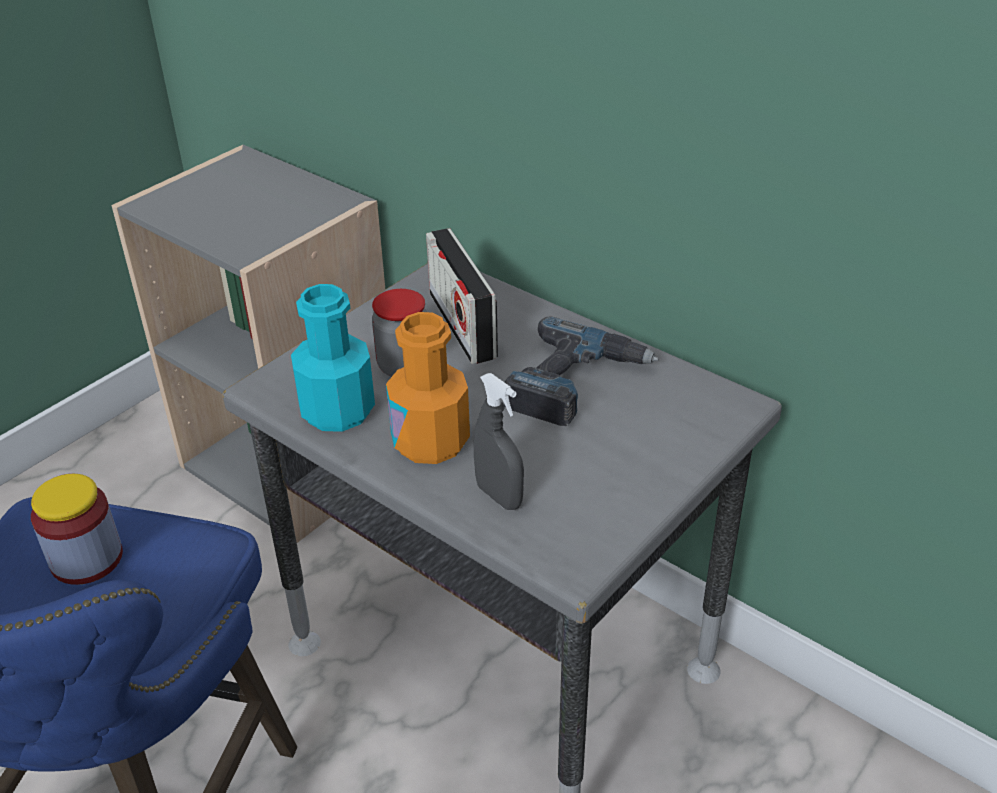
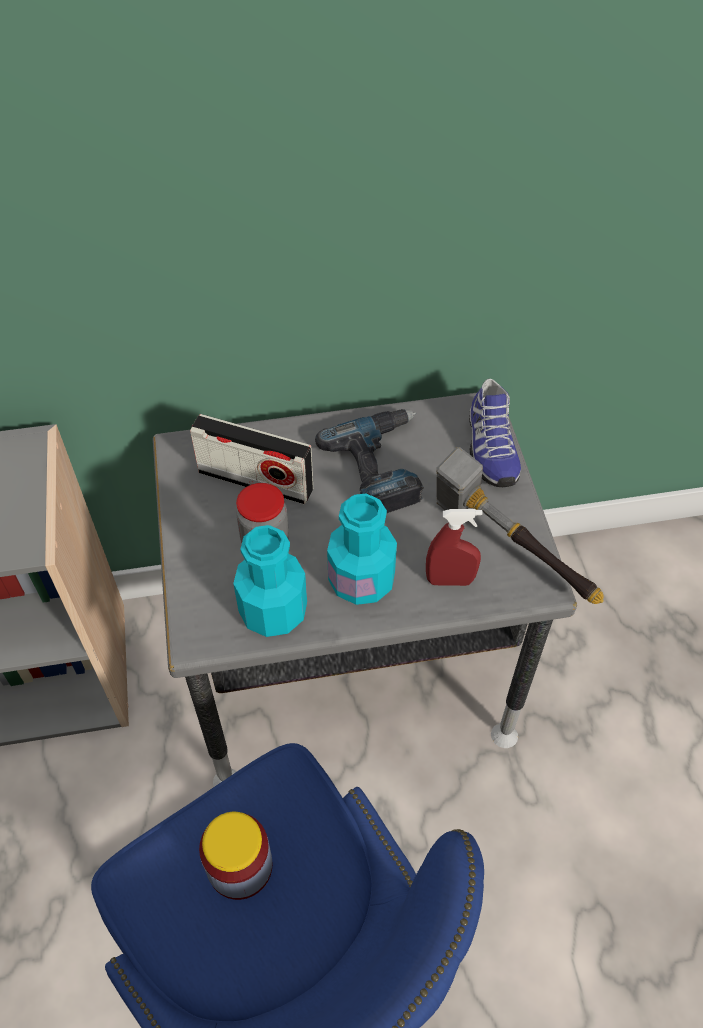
camera: 50 degrees left, 15 degrees up
(430, 441) = (361, 580): orange bottle -> turquoise bottle
(499, 496) = (450, 580): grey spray bottle -> red spray bottle
(584, 516) = (507, 551): none -> hammer
(694, 436) = (489, 449): none -> shoe

